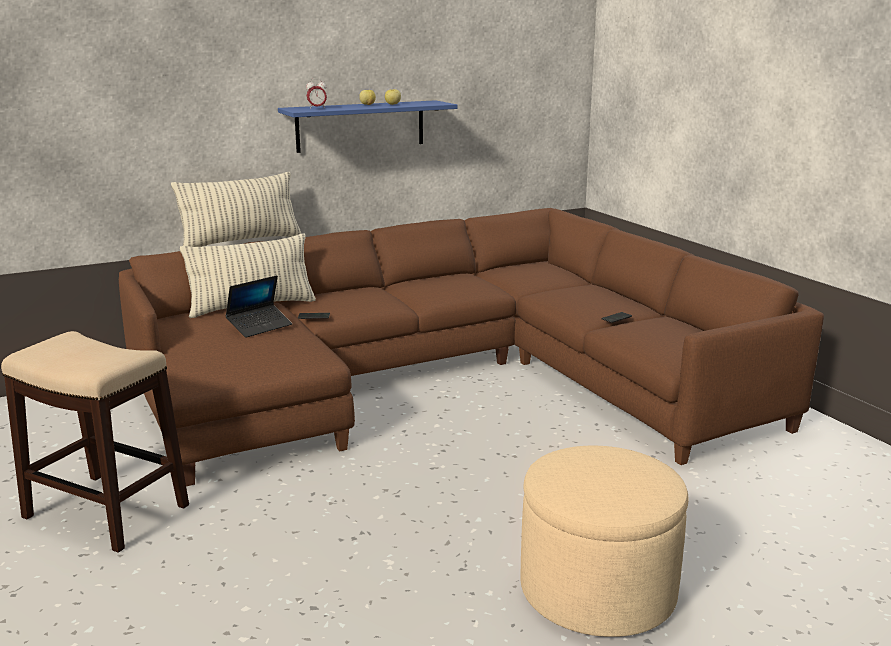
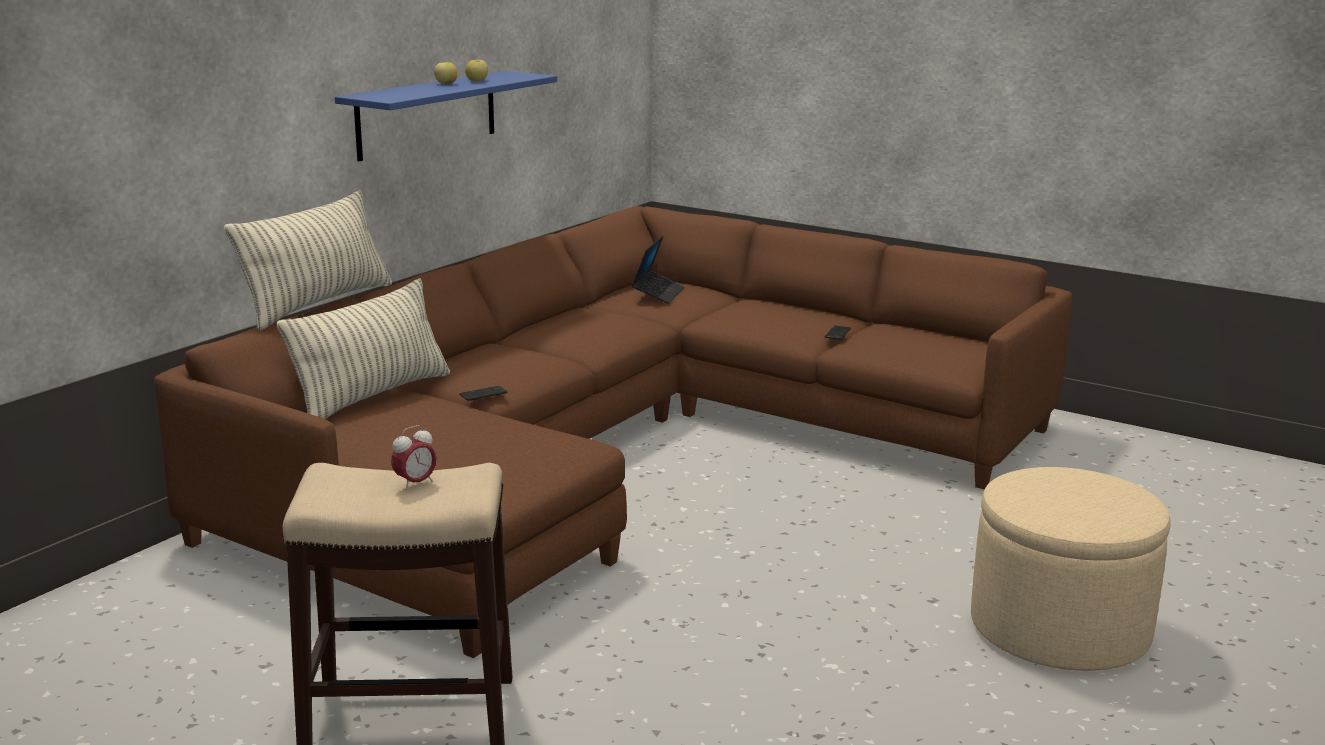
camera: 30 degrees left, 0 degrees up
(259, 326) = (439, 419): laptop -> laptop (658, 293)
(317, 108) = (399, 94): alarm clock -> alarm clock (415, 483)

